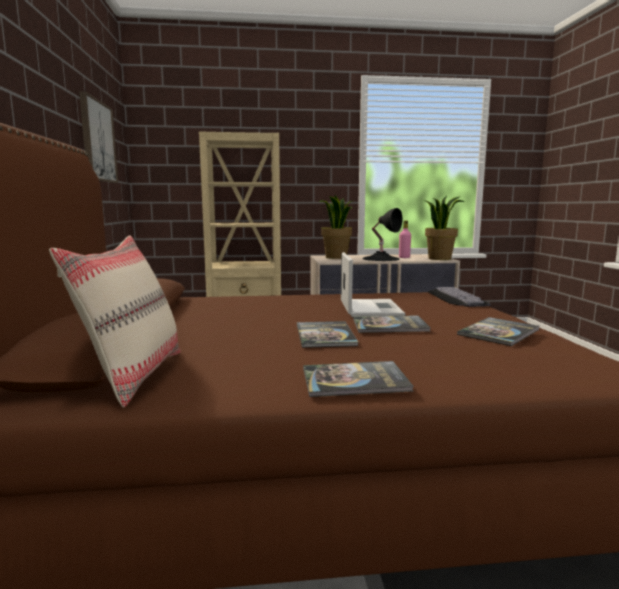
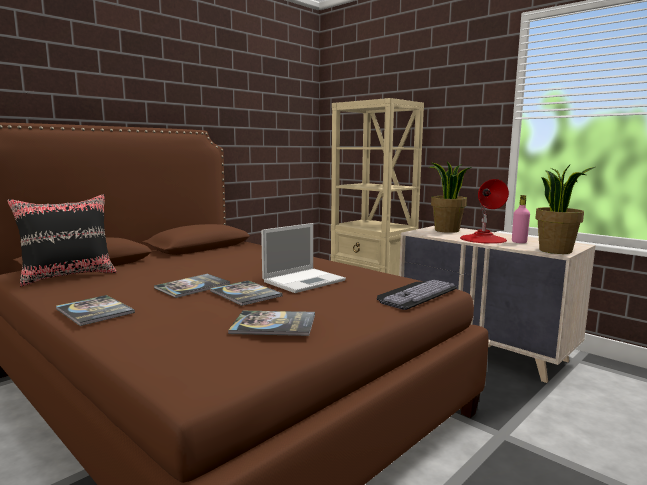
camera: 50 degrees right, 0 degrees up
(97, 141) = (259, 118): picture -> none
(133, 375) = (69, 276): beige pillow -> black pillow
(381, 258) = (483, 239): black table lamp -> red table lamp

